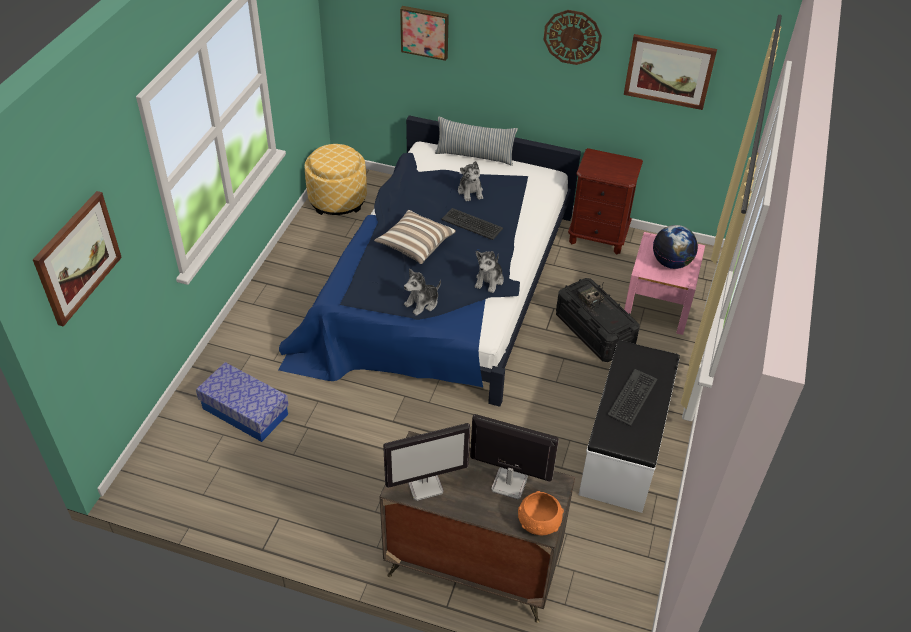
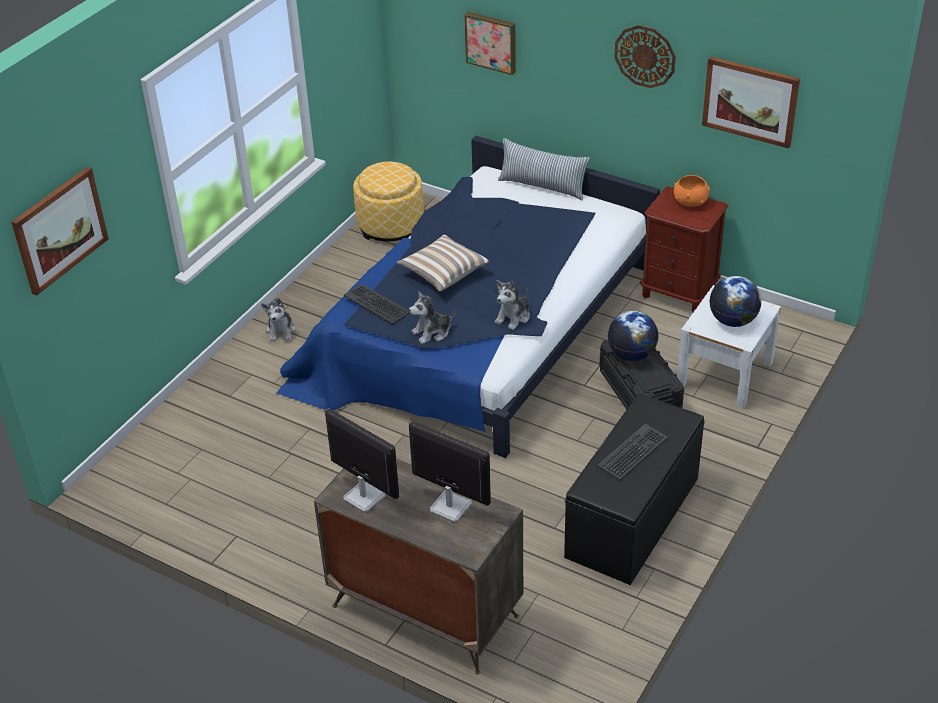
camera: 15 degrees right, 5 degrees down
(245, 411) = (230, 429): storage box -> none
(425, 484) = (363, 496): monitor -> monitor turned 135 degrees counterclockwise
(470, 191) = (524, 223): plush toy -> plush toy (281, 331)
(472, 224) = (514, 257): keyboard -> keyboard (377, 304)
(538, 522) = (468, 546): orange bowl -> orange bowl (690, 202)
(588, 300) = (632, 354): radio -> globe
(625, 448) = (634, 517): white bench -> black bench
(657, 305) = (724, 373): pink nightstand -> white nightstand

